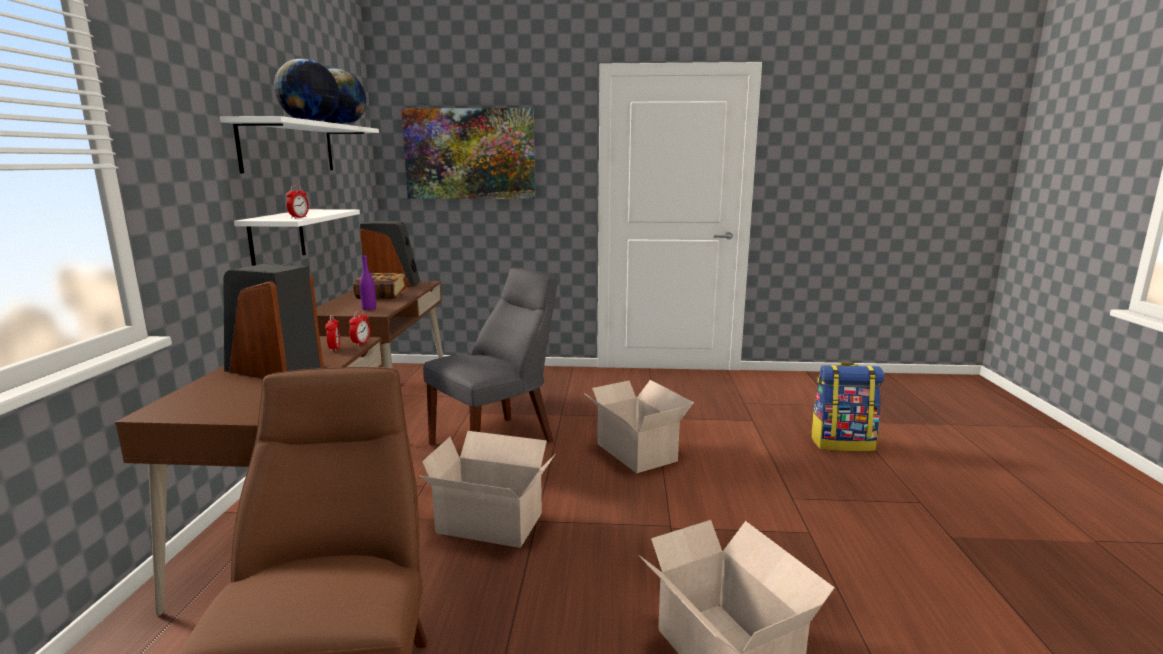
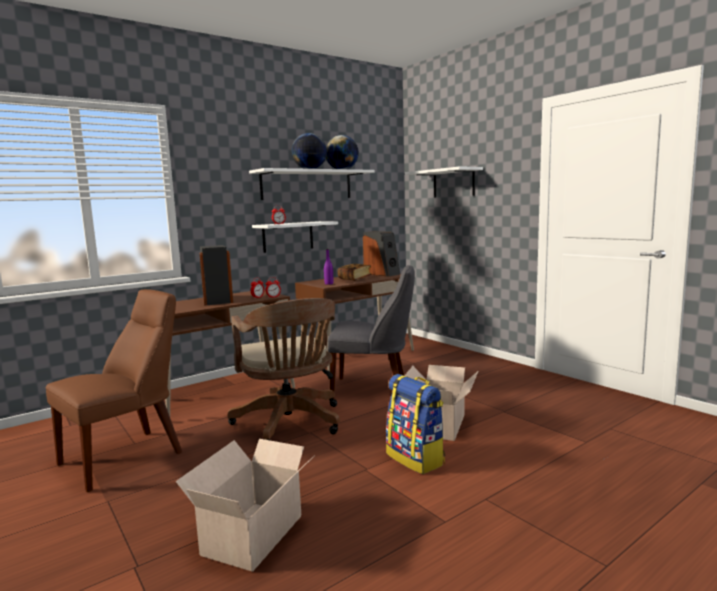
camera: 50 degrees right, 5 degrees down
(470, 154) = (453, 183): picture -> white shelf
(492, 524) = (290, 424): cardboard box -> brown office chair
(842, 443) = (641, 492): backpack -> backpack (416, 459)

